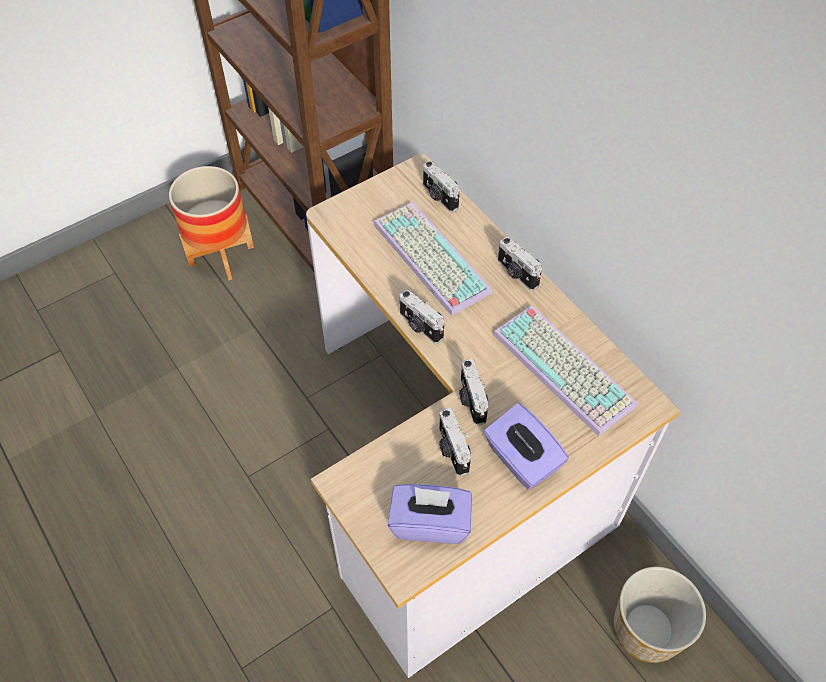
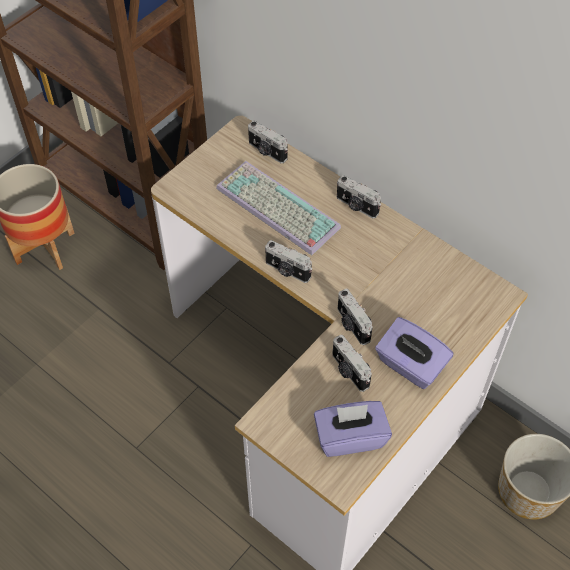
camera: 15 degrees left, 0 degrees up
(566, 369) = (424, 280): keyboard -> none

